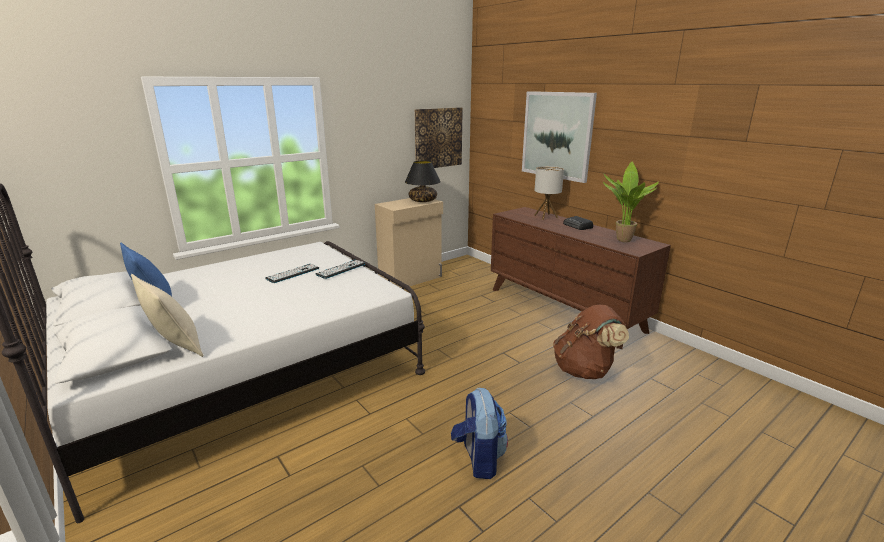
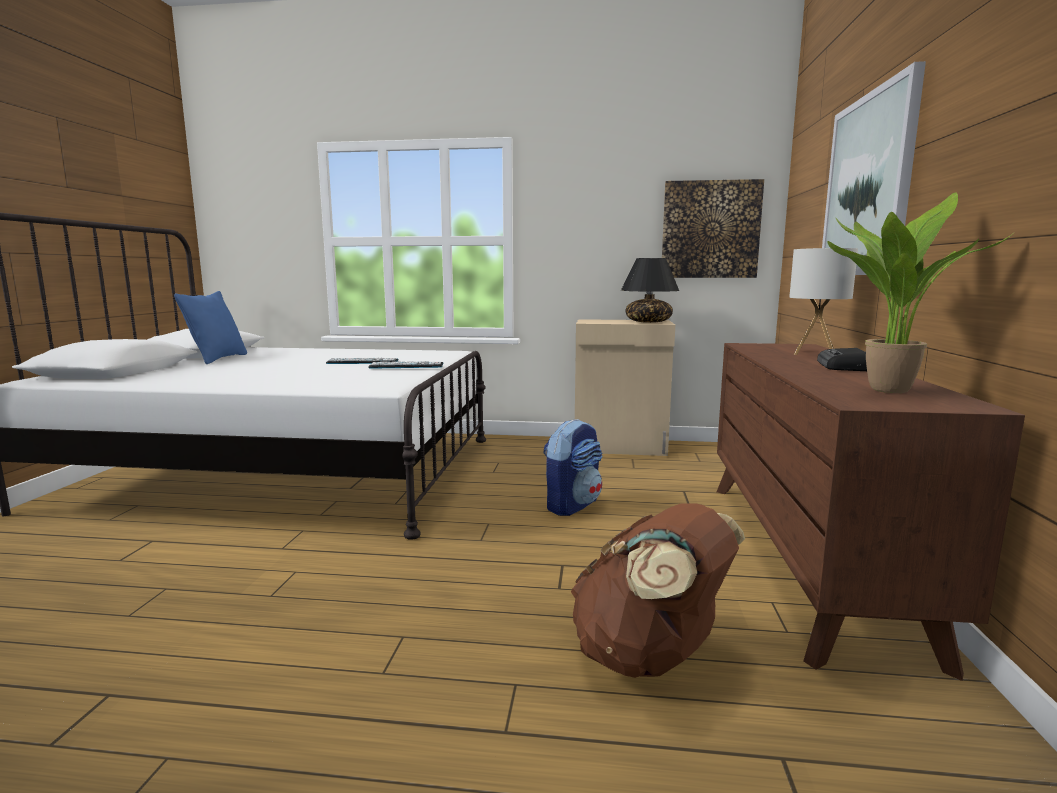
camera: 45 degrees right, 10 degrees down
(175, 347) = (134, 377): beige pillow -> none
(478, 458) = (245, 662): backpack -> backpack (572, 505)

